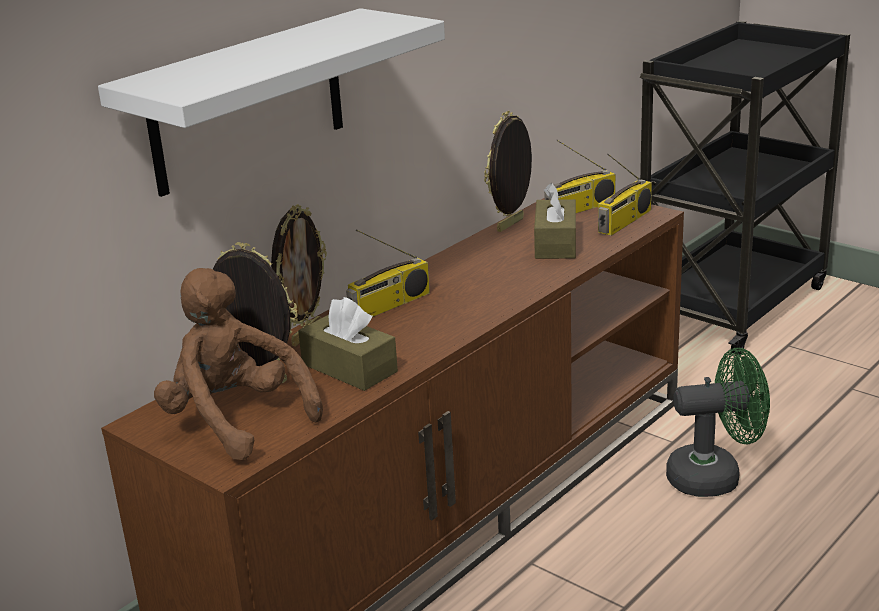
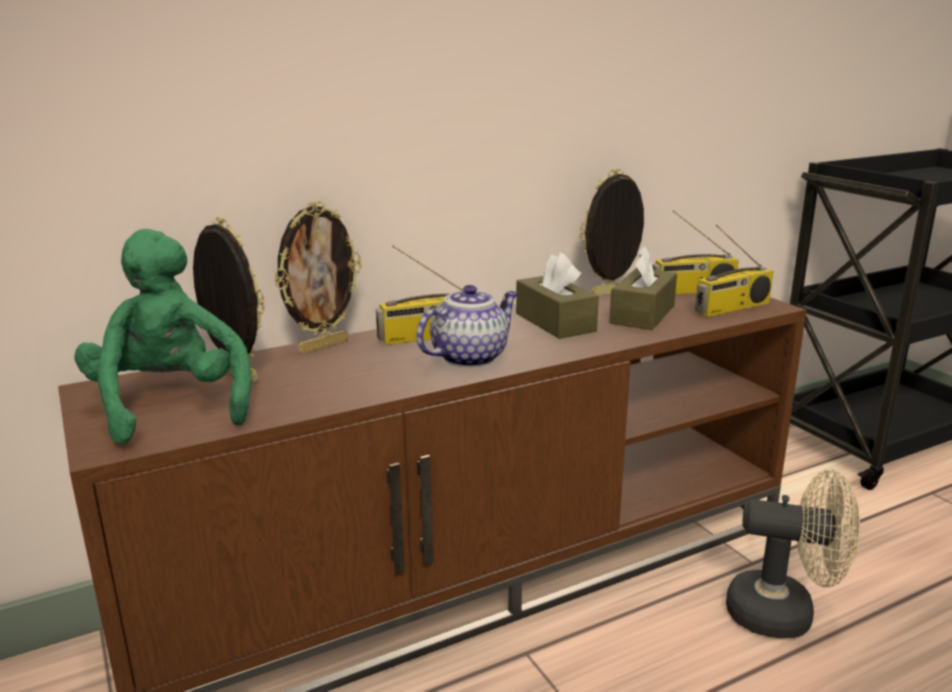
camera: 20 degrees right, 5 degrees down
(235, 420) = (170, 405): brown plush toy -> green plush toy
(248, 102) = (286, 86): white shelf -> none
(349, 368) = (328, 382): brown tissue box -> brown tissue box (555, 322)
(446, 317) = (470, 357): none -> teapot
(715, 476) = (784, 614): green fan -> beige fan

